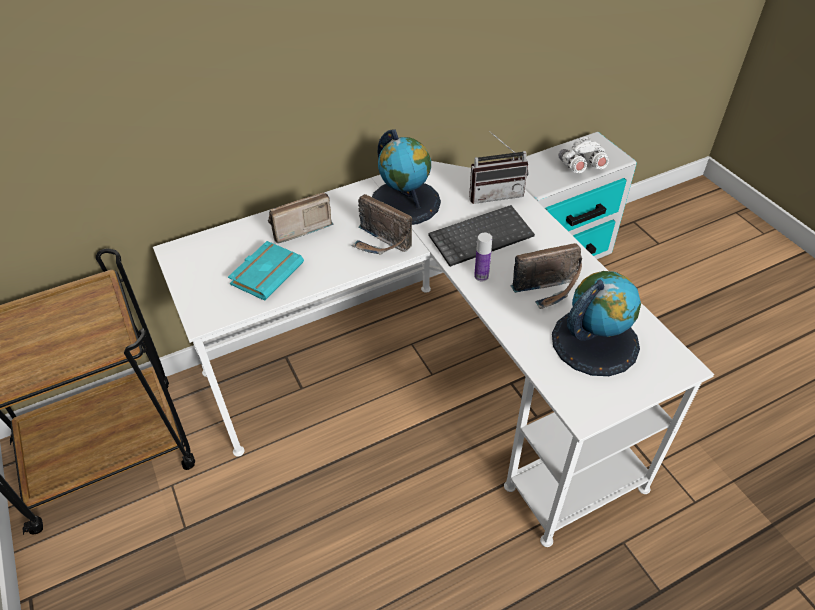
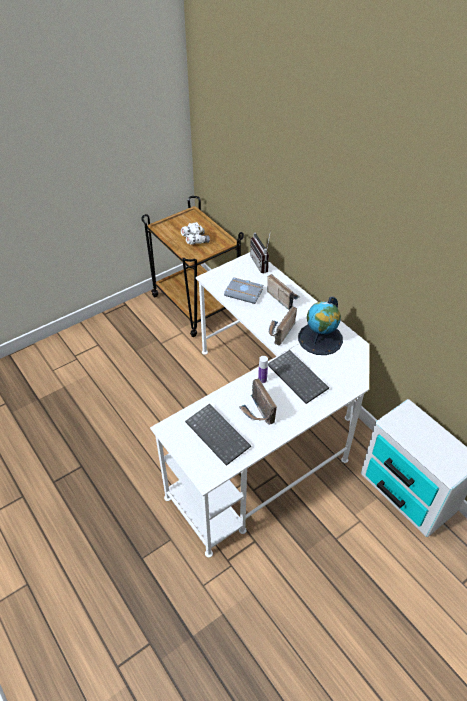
camera: 80 degrees right, 0 degrees up
(266, 273) = (245, 292): turquoise book -> grey book
(495, 193) = (344, 381): radio -> radio (262, 263)
(580, 167) = (424, 448): white binoculars -> white binoculars (195, 240)
(594, 341) = (219, 435): globe -> keyboard

